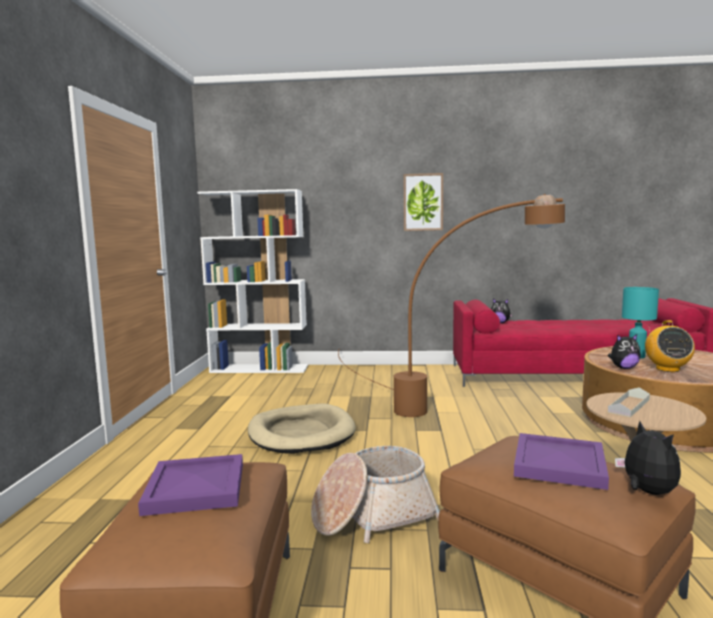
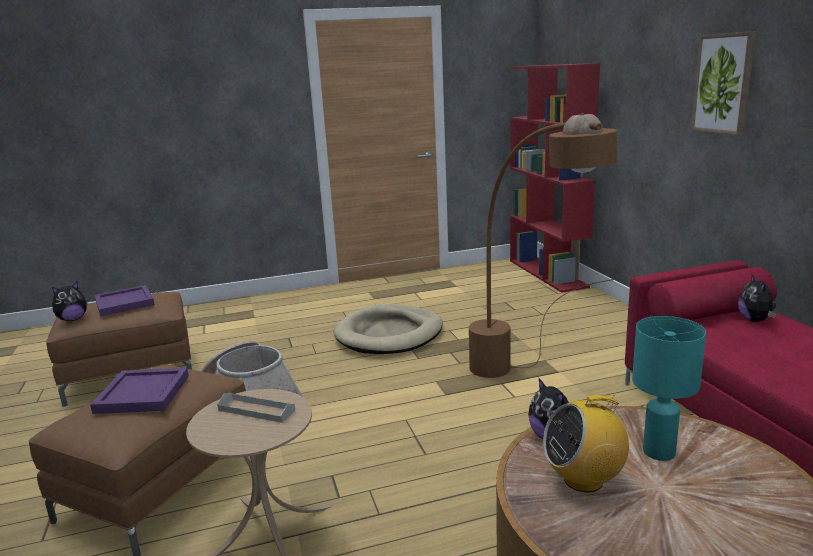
camera: 70 degrees right, 10 degrees up
(260, 369) = (548, 273): white bookcase -> red bookcase
(647, 492) = (96, 435): plush toy -> plush toy (72, 319)

